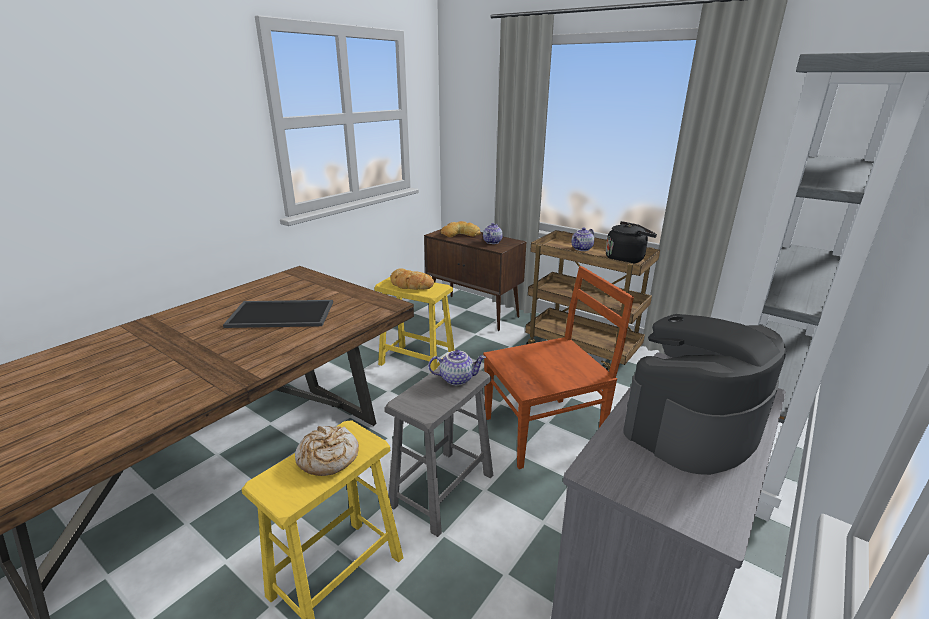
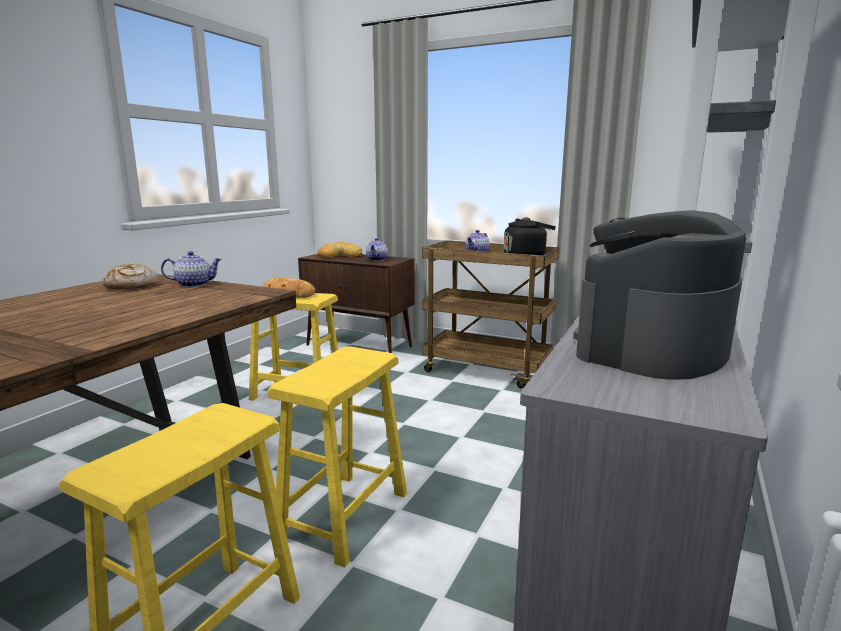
camera: 10 degrees left, 10 degrees down
(282, 313) = (125, 303): tray -> none
(327, 458) = (192, 438): bread -> bread (131, 286)
(442, 490) = (345, 516): grey stool -> yellow stool
(457, 378) = (357, 360): teapot -> teapot (194, 284)
(545, 430) = (461, 444): brown chair -> none

